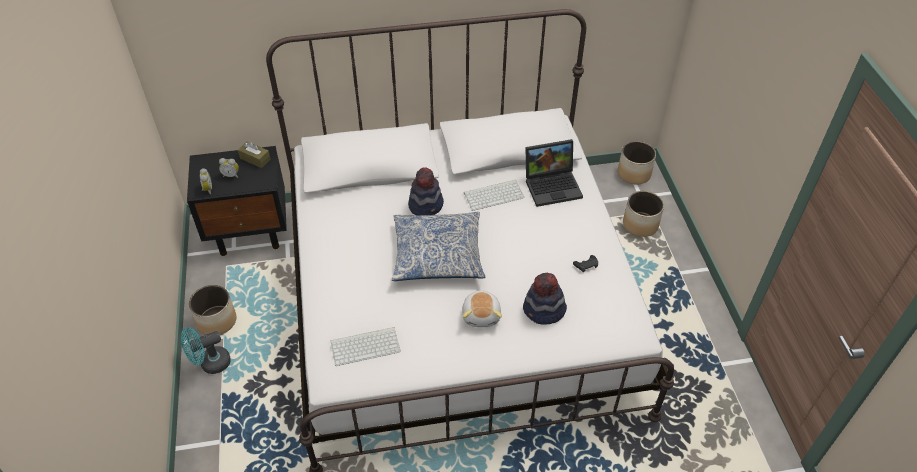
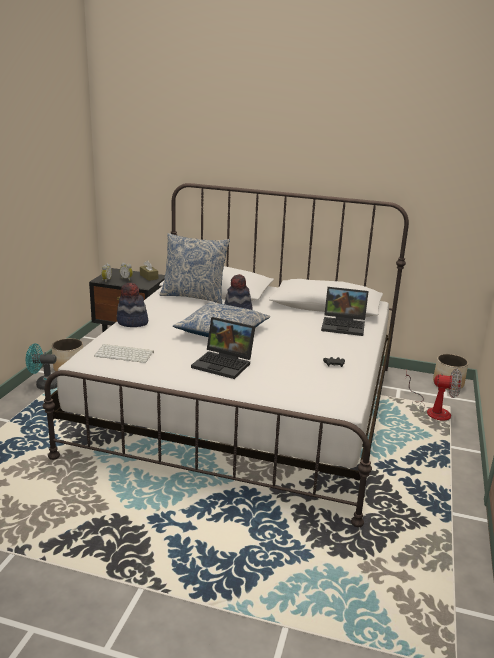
camera: 25 degrees right, 25 degrees down
(354, 192) = (194, 296): none -> pillow
(482, 315) = (224, 364): plush toy -> laptop
(494, 195) = (293, 319): keyboard -> none
(544, 310) = (276, 374): hat -> hat (132, 322)
(640, 224) = (432, 410): planter -> fan

